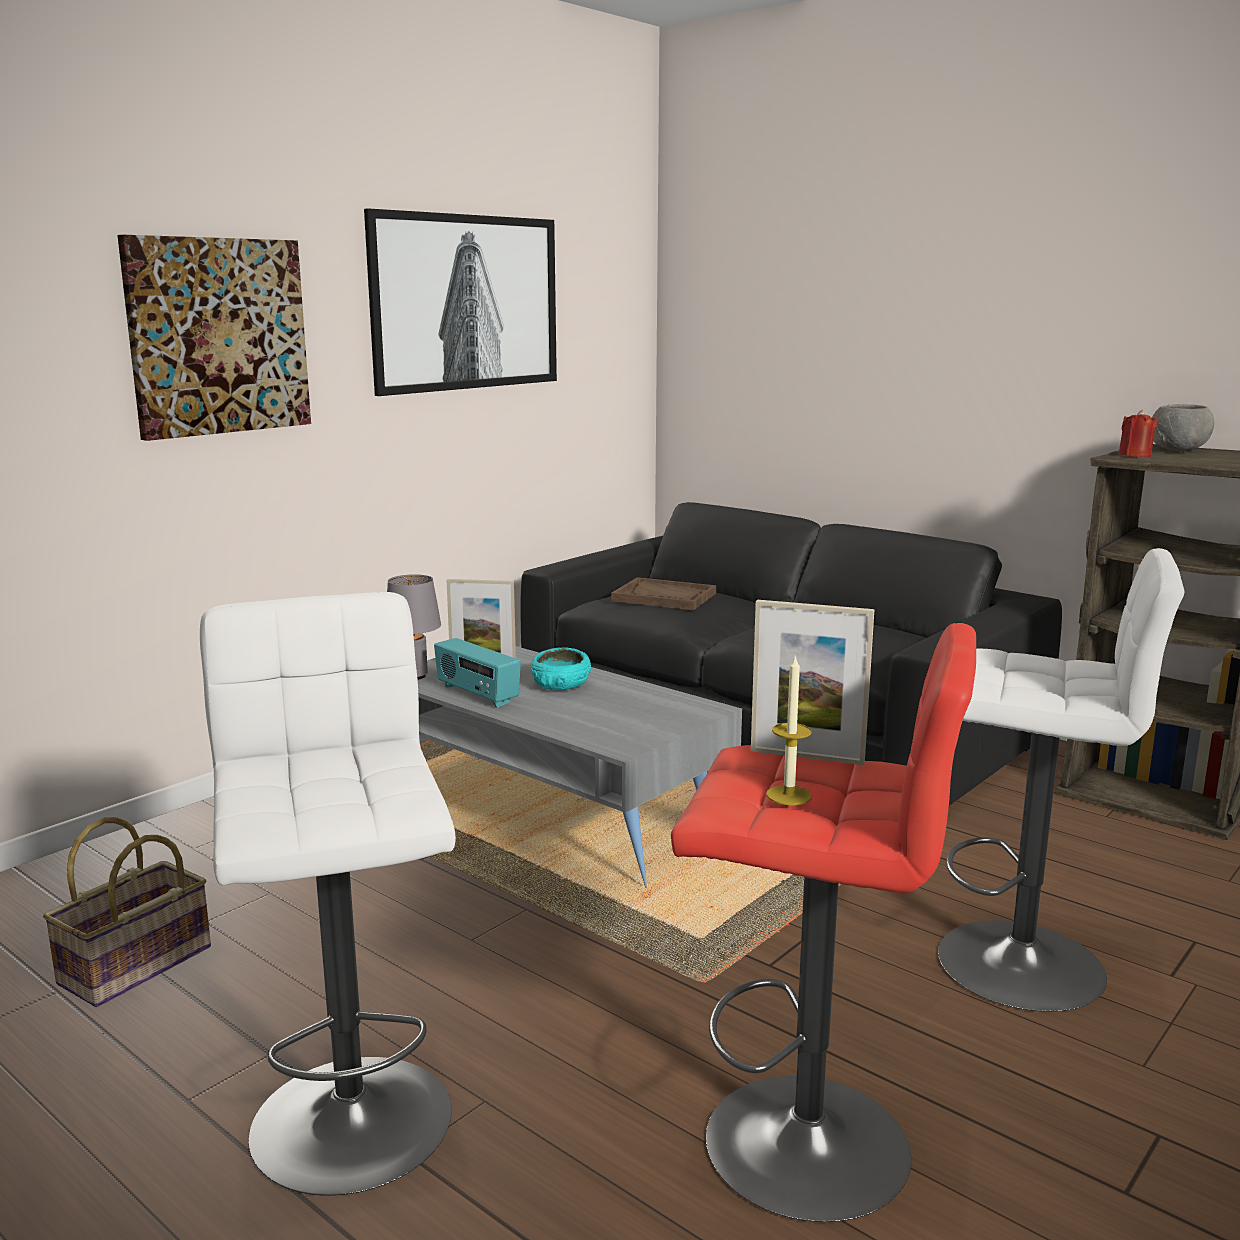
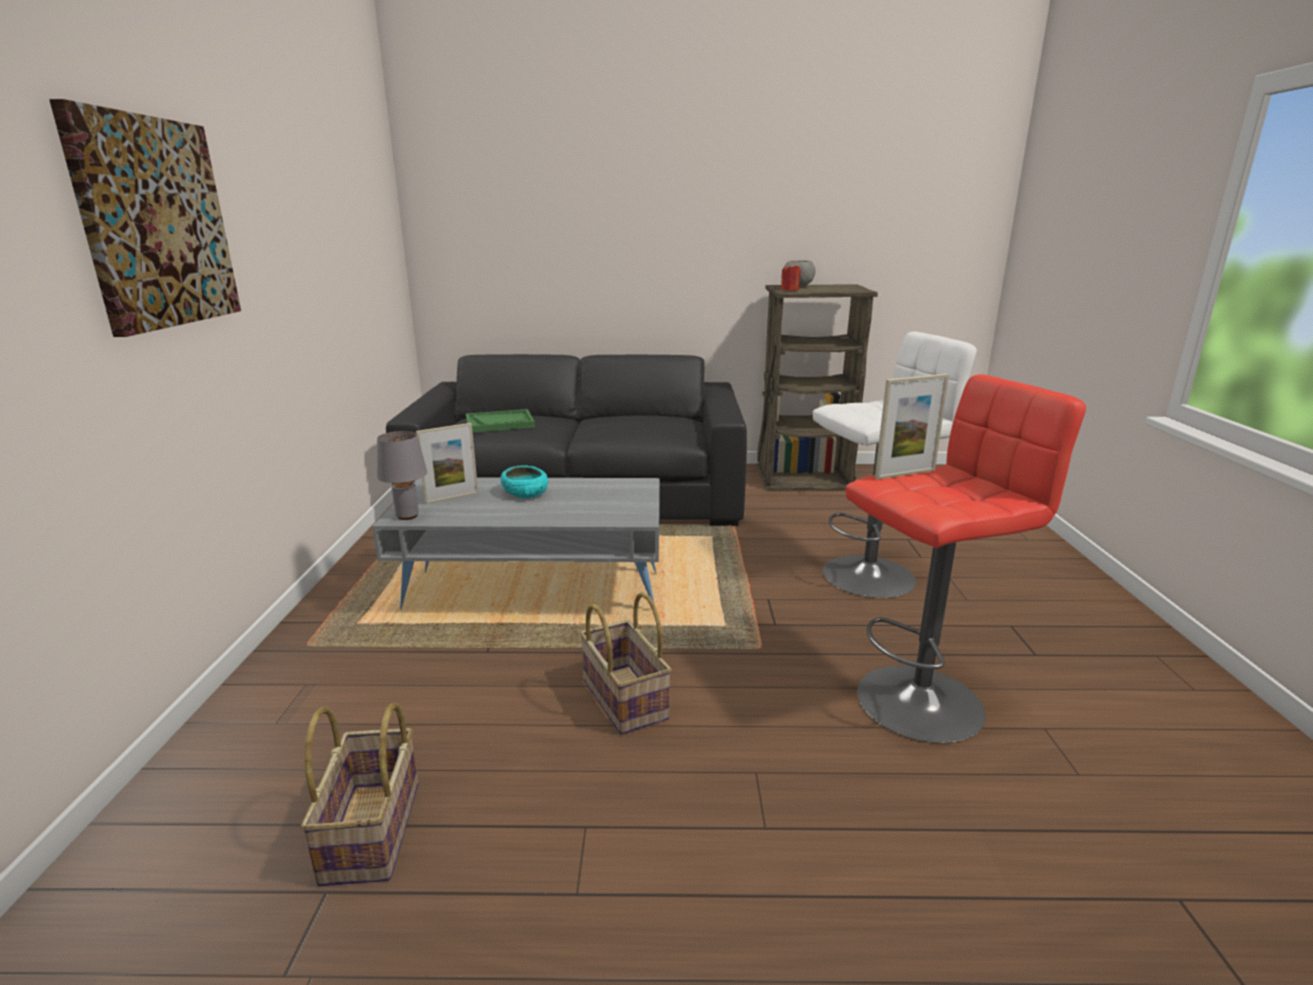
camera: 40 degrees left, 5 degrees up
(353, 1121) = (705, 831): white stool -> none
(467, 302) = (309, 198): picture -> none
(471, 962) = (622, 699): none -> basket
(477, 695) = (482, 515): radio -> none
(664, 597) = (500, 423): brown tray -> green tray
(789, 795) = (946, 495): candle -> none

